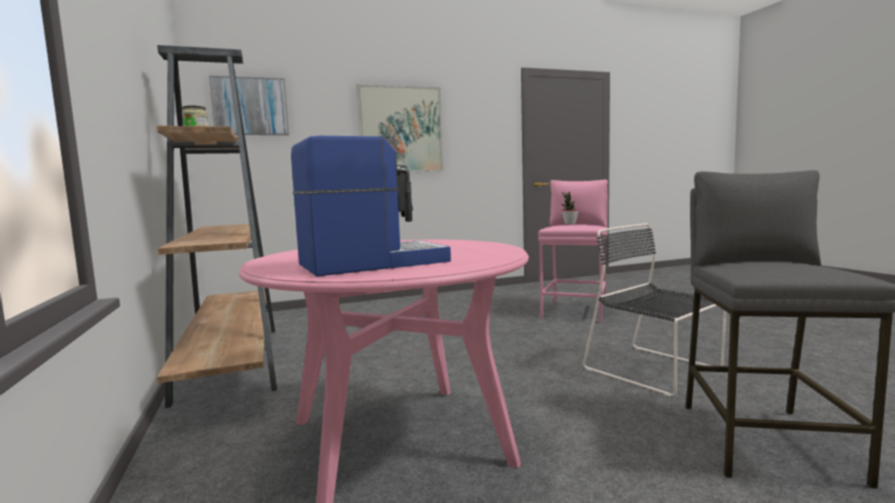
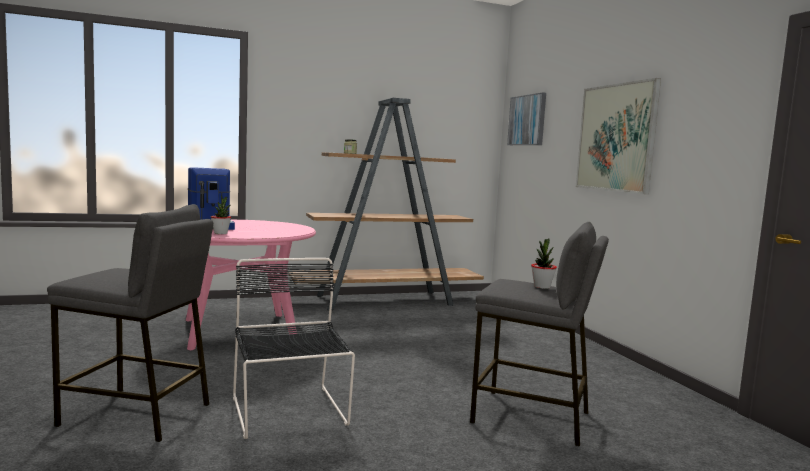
camera: 90 degrees right, 0 degrees up
(477, 252) = (221, 233): none -> potted plant
(575, 311) = (531, 417): pink stool -> grey stool
(655, 370) = (289, 413): black chair -> black chair turned 75 degrees counterclockwise

